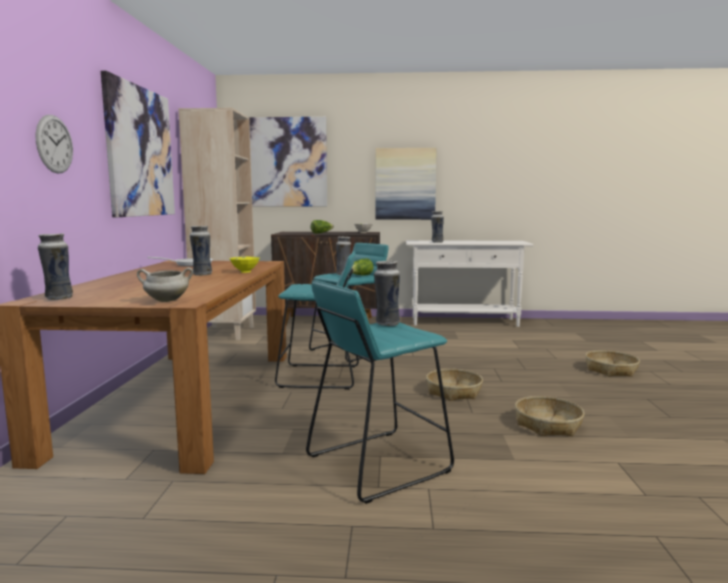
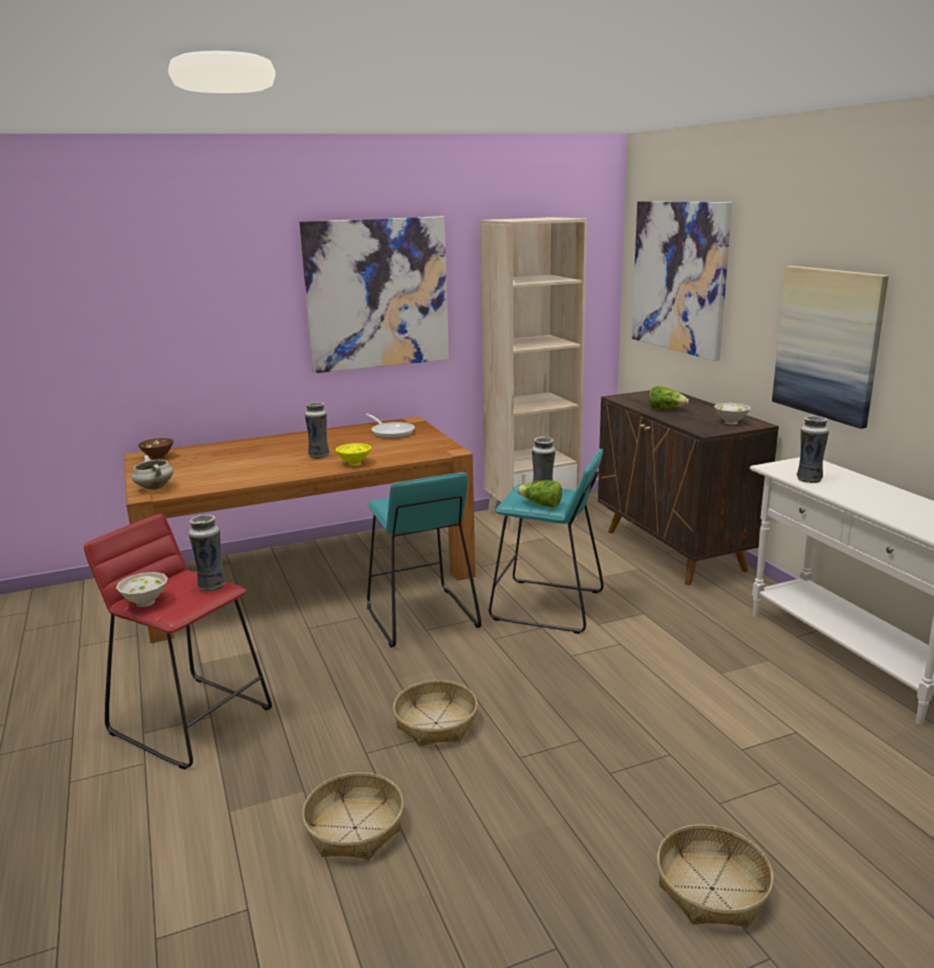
camera: 65 degrees right, 10 degrees up
(54, 144) = (219, 313): wall clock -> none
(58, 298) = (159, 457): vase -> brown bowl
(377, 463) = (192, 720): turquoise stool -> red stool
(396, 338) = (145, 603): none -> white bowl

